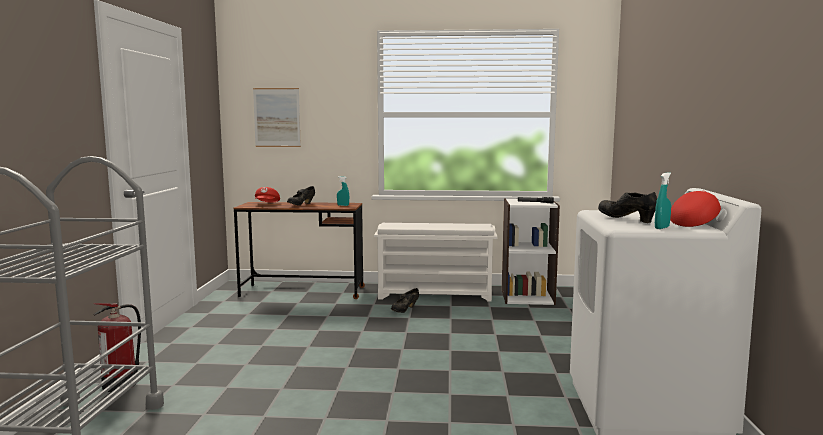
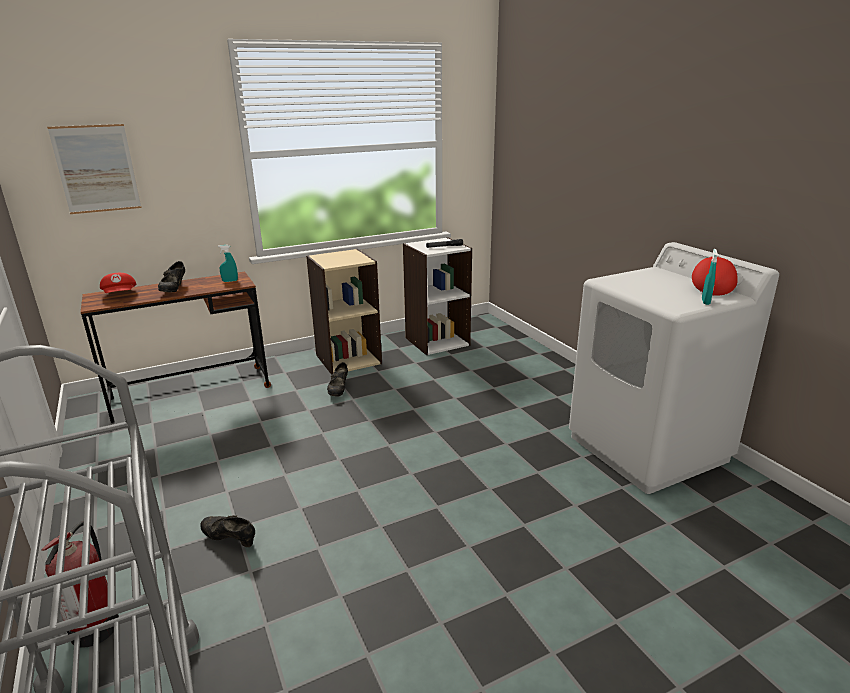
camera: 30 degrees left, 15 degrees up
(436, 294) = (348, 359): white shoe rack -> beige bookcase
(626, 219) = (655, 291): black shoe -> black shoe (230, 539)

